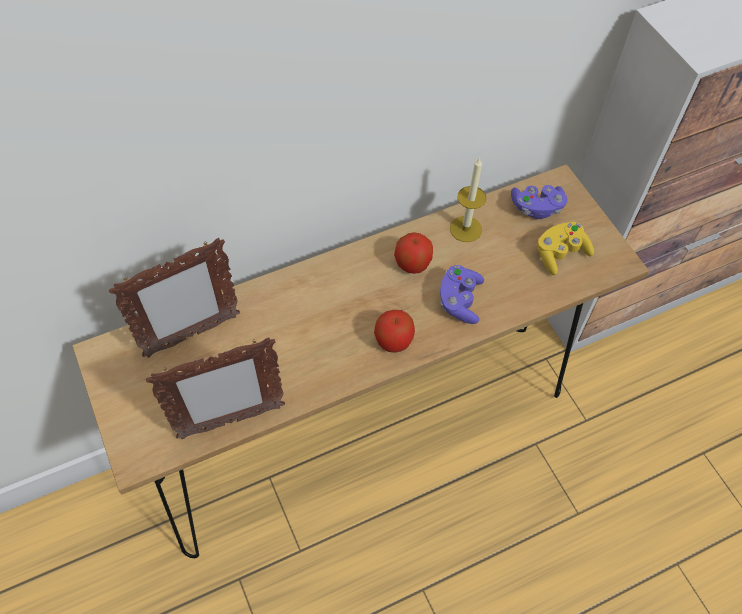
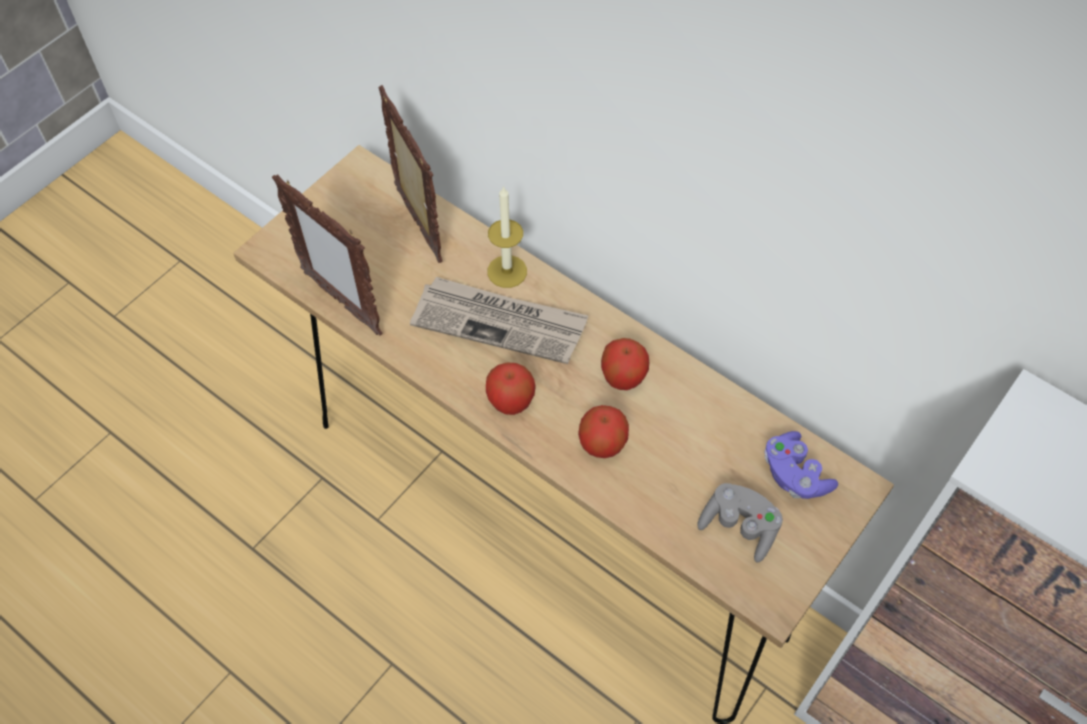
camera: 65 degrees right, 0 degrees up
(191, 336) = (418, 226): picture frame -> picture frame turned 150 degrees counterclockwise
(320, 318) = (500, 322): none -> newspaper
(459, 301) = (602, 444): purple game controller -> apple
(465, 229) = (709, 410): candle -> candle (507, 271)
(560, 254) = (739, 527): yellow game controller -> grey game controller

